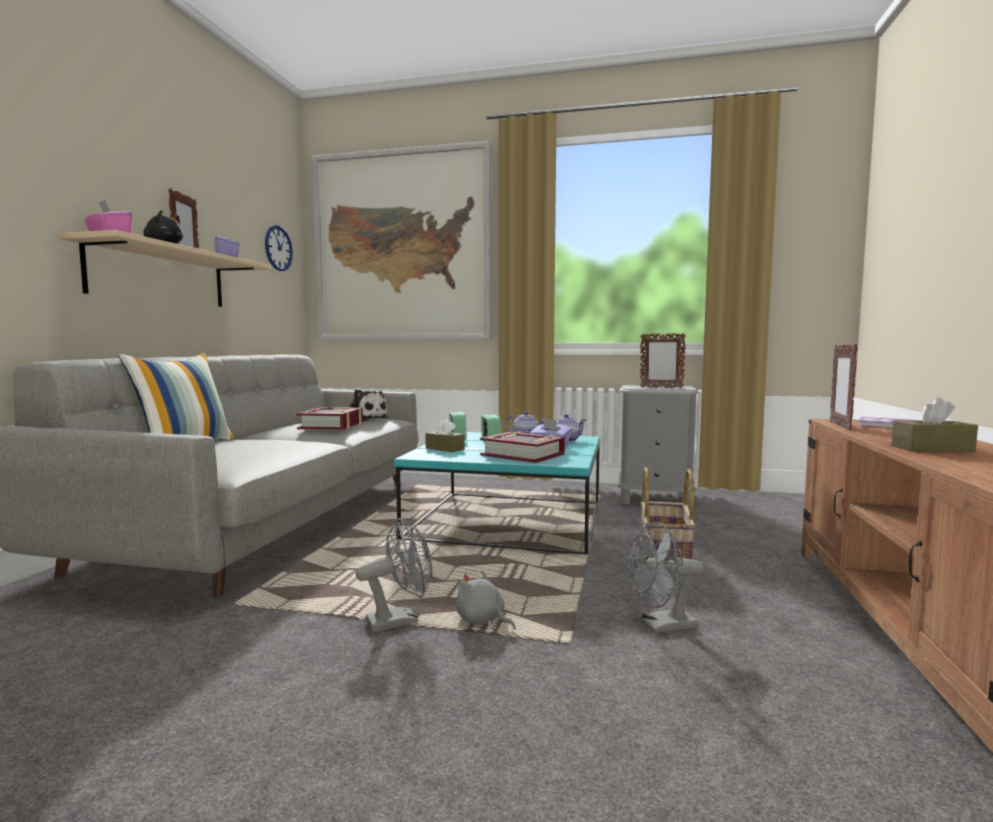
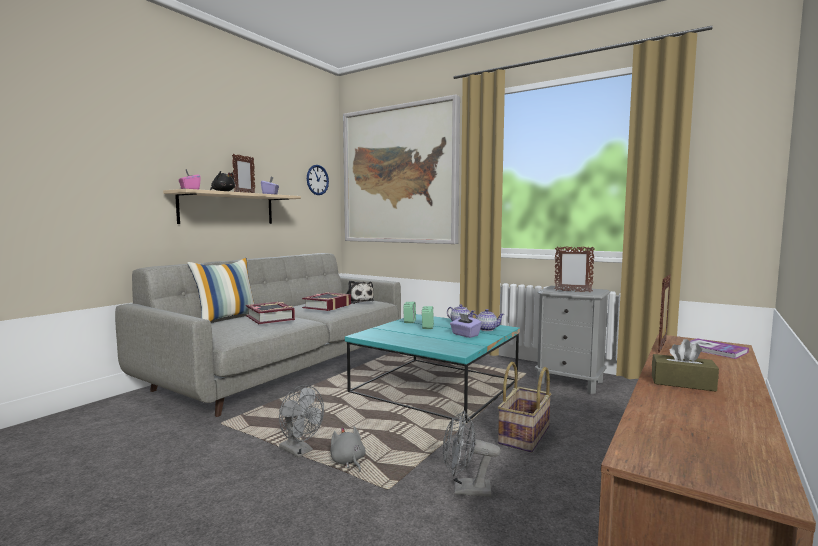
camera: 20 degrees right, 0 degrees up
(400, 620) = (300, 451): grey fan -> grey fan turned 45 degrees clockwise
(445, 449) = (388, 330): brown tissue box -> none
(523, 455) = (434, 341): book -> book (270, 318)

